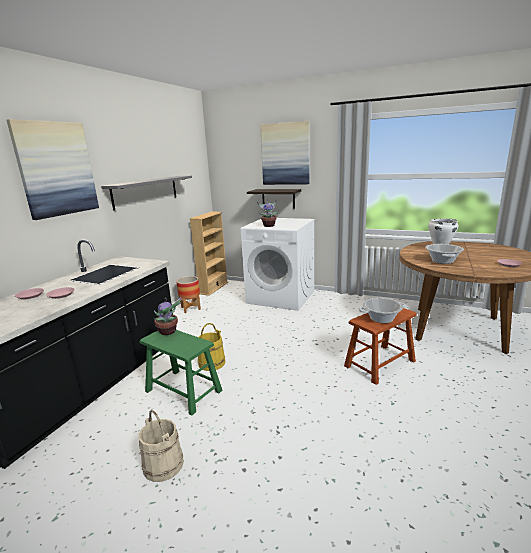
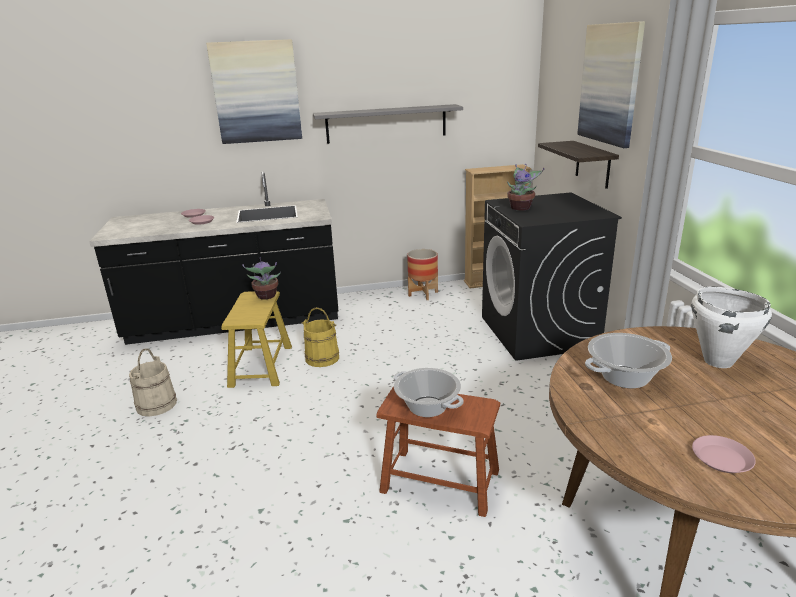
camera: 55 degrees right, 5 degrees up
(183, 391) = (261, 366): green stool -> yellow stool
(281, 297) = (539, 332): white washing machine -> black washing machine

